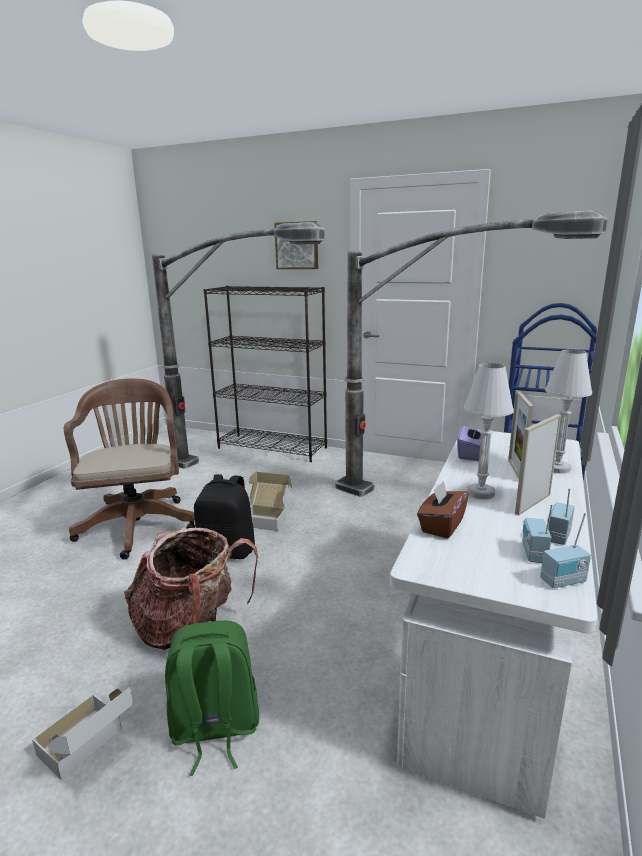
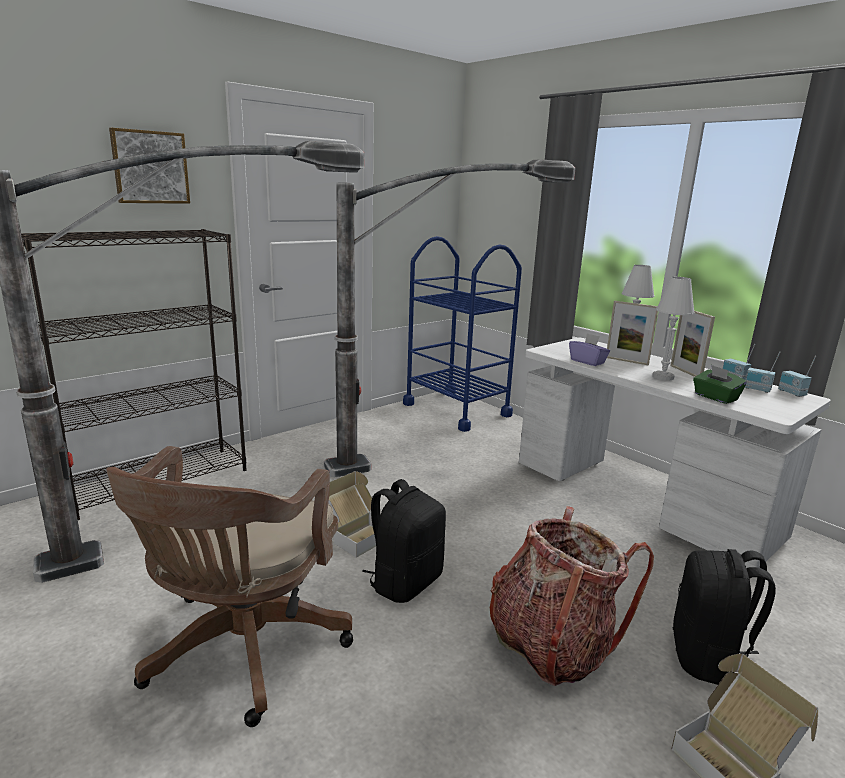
camera: 65 degrees left, 0 degrees up
(138, 523) = (242, 651): brown office chair -> brown office chair turned 90 degrees counterclockwise
(214, 729) = (708, 658): green backpack -> black backpack
(441, 525) = (715, 397): brown tissue box -> green tissue box
(564, 582) = (791, 393): radio -> radio turned 150 degrees clockwise

